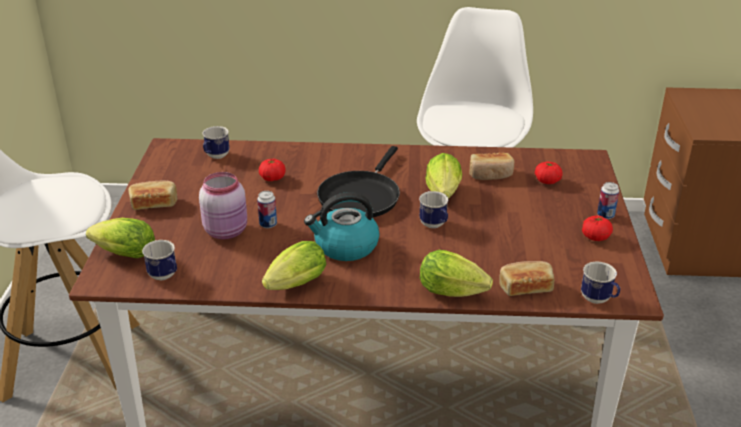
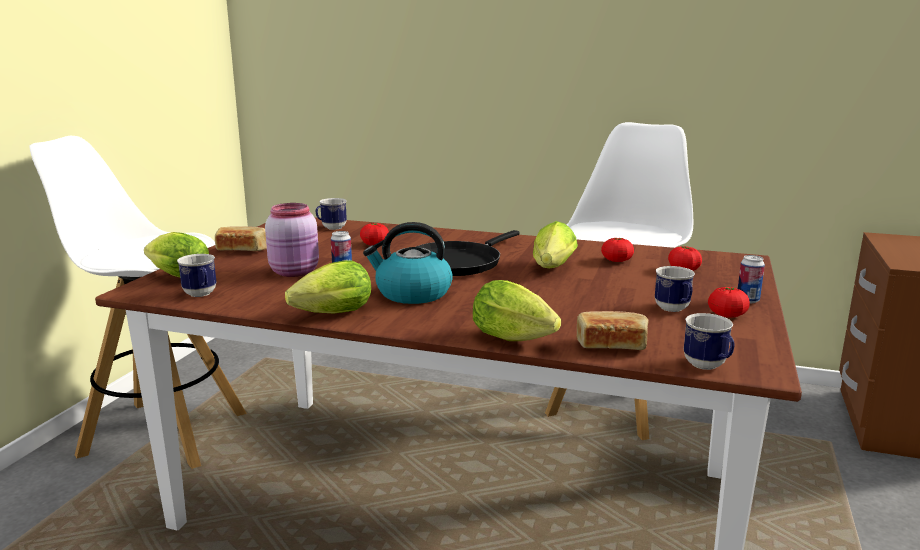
camera: 15 degrees right, 15 degrees down
(435, 225) = (527, 288): mug -> mug (674, 310)
(490, 174) = (616, 260): bread -> tomato

